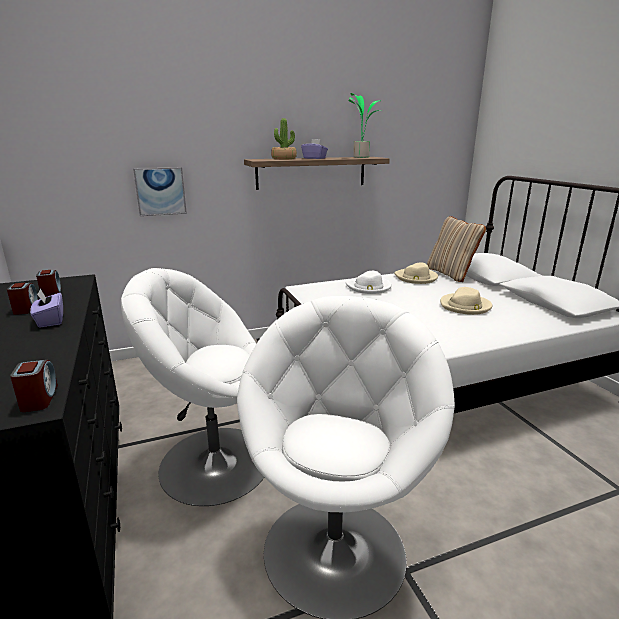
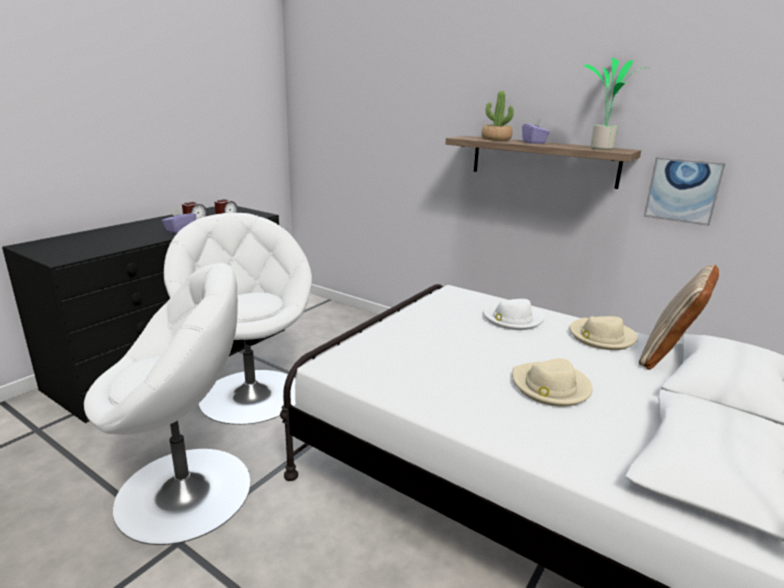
camera: 55 degrees right, 0 degrees up
(39, 398) = (70, 257): alarm clock -> none
(160, 191) = (388, 158): picture -> picture (682, 190)

